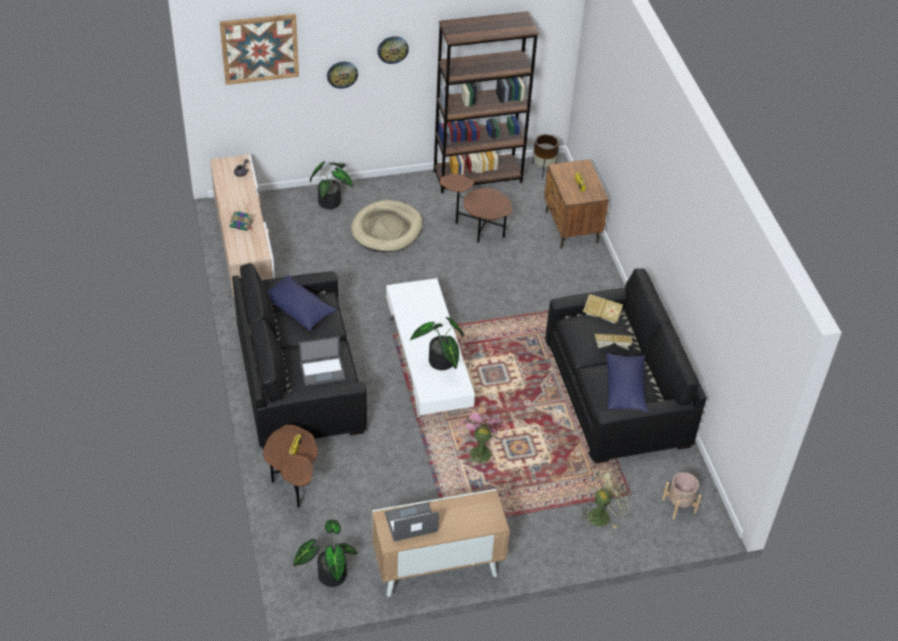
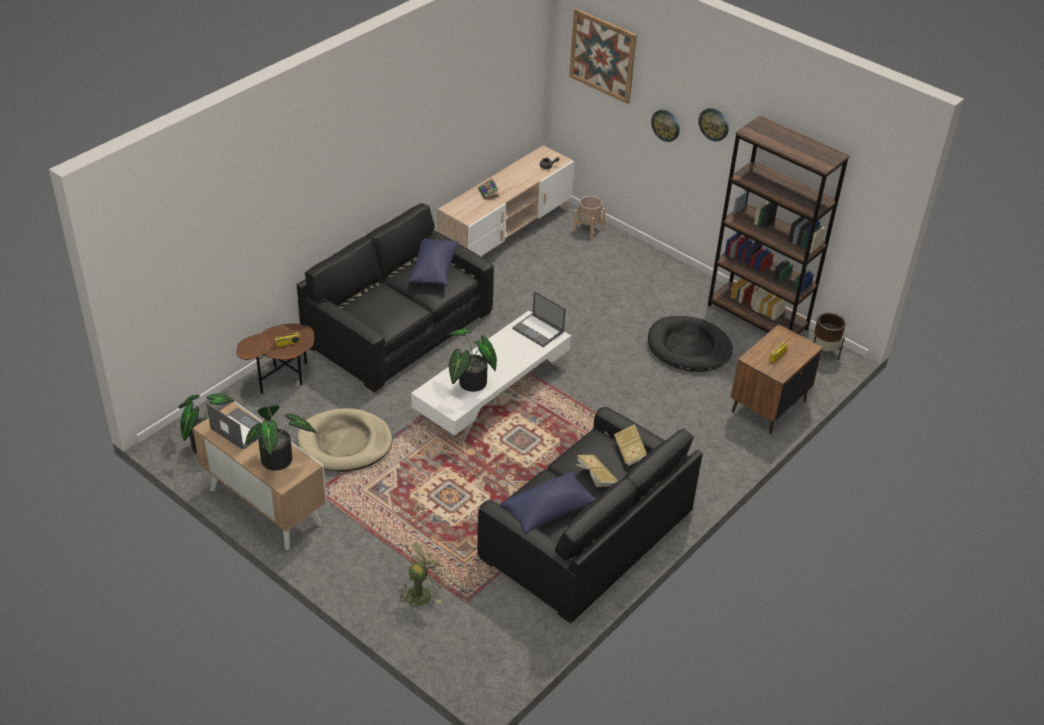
camera: 55 degrees right, 5 degrees down
(323, 370) = (379, 313): laptop -> laptop (538, 330)
(332, 201) = (618, 250): potted plant -> potted plant (280, 461)
(387, 229) = (622, 295): beige dog bed -> beige dog bed (345, 443)
(477, 229) = (689, 347): brown side table -> black dog bed
(480, 450) = (422, 472): pink fan -> none
(602, 514) = (421, 592): green fan -> green fan turned 75 degrees counterclockwise
(679, 505) = (484, 647): beige planter -> beige planter (588, 229)

